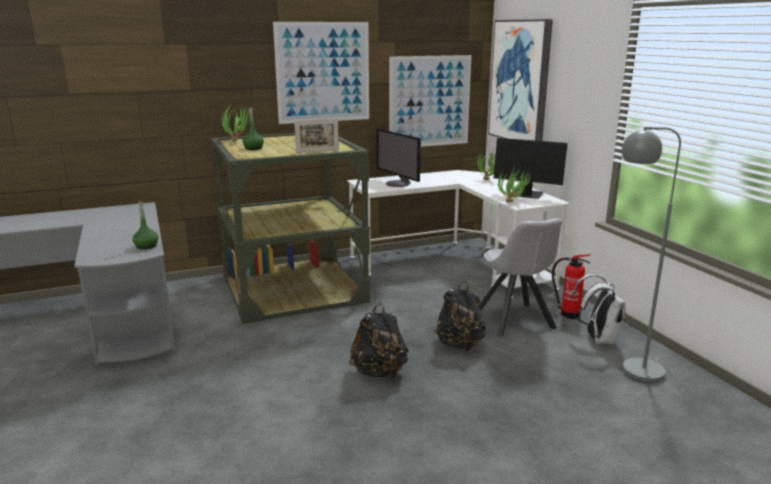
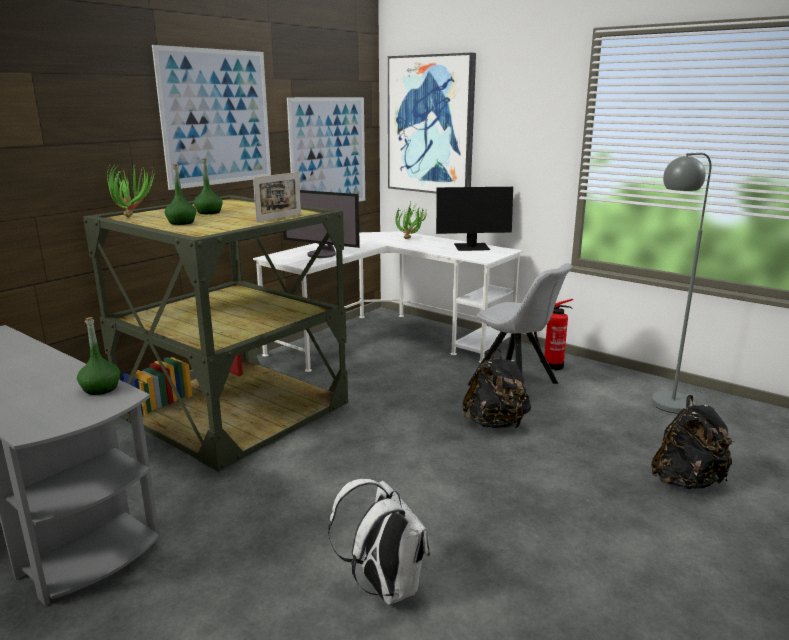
camera: 30 degrees left, 0 degrees up
(286, 143) = (209, 212): none -> green bottle
(379, 372) = (455, 480): black backpack -> black backpack (686, 481)
(513, 203) = (475, 258): potted plant -> none
(597, 339) = (602, 383): white backpack -> white backpack (384, 586)

